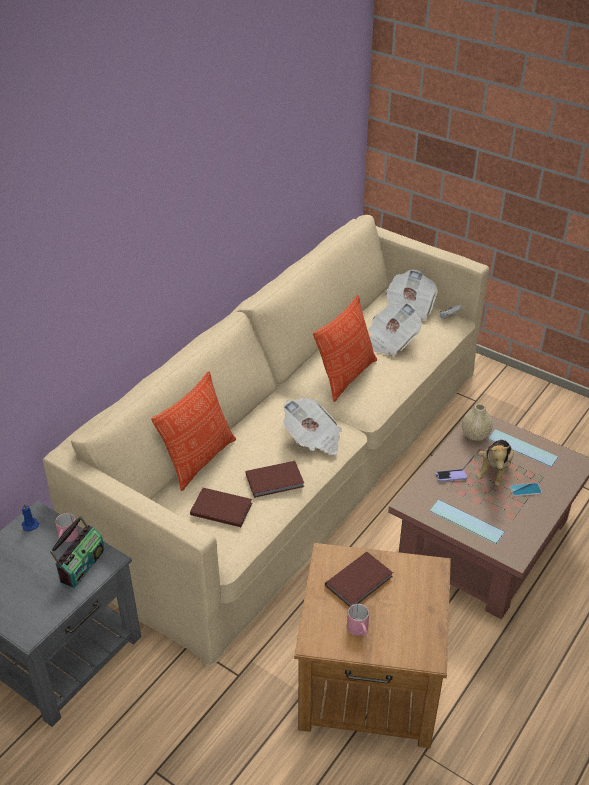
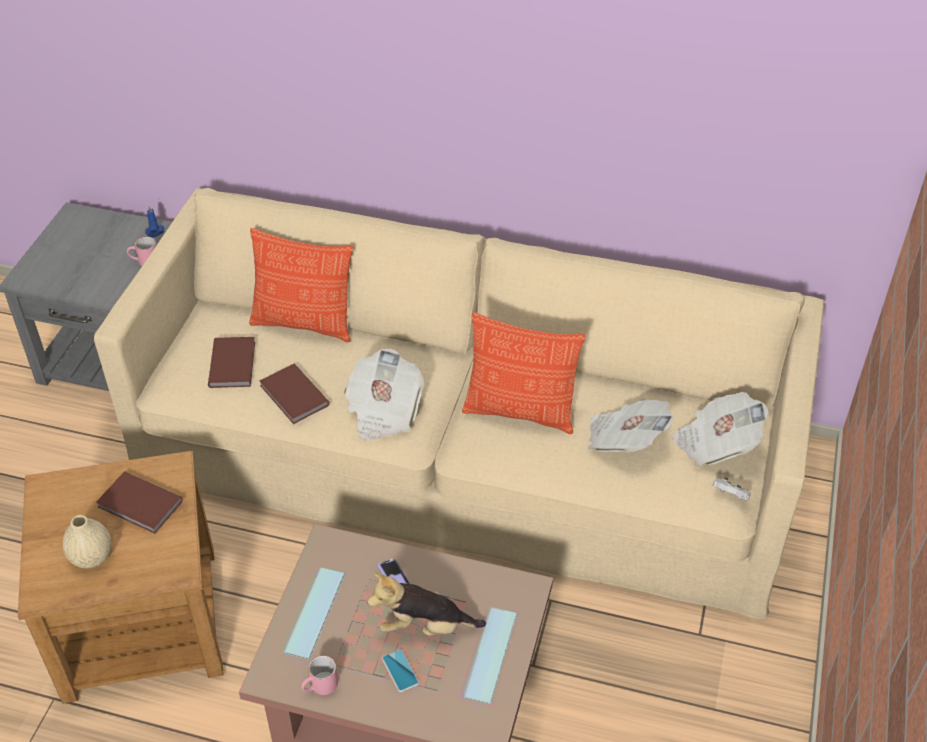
camera: 70 degrees right, 5 degrees up
(81, 565) = (111, 283): radio -> none
(359, 630) = (67, 521): pink mug -> pink mug (320, 687)
(475, 435) = (491, 590): beige vase -> beige vase (91, 556)

